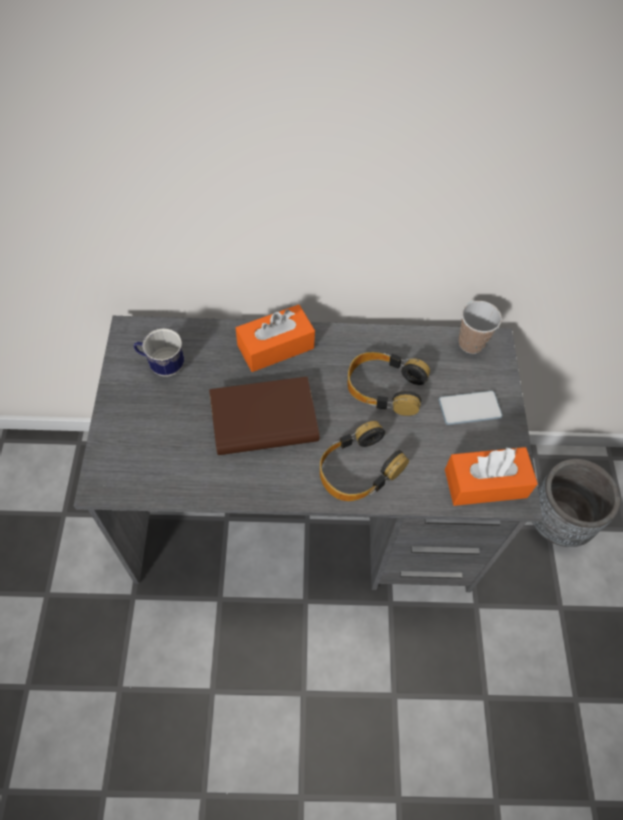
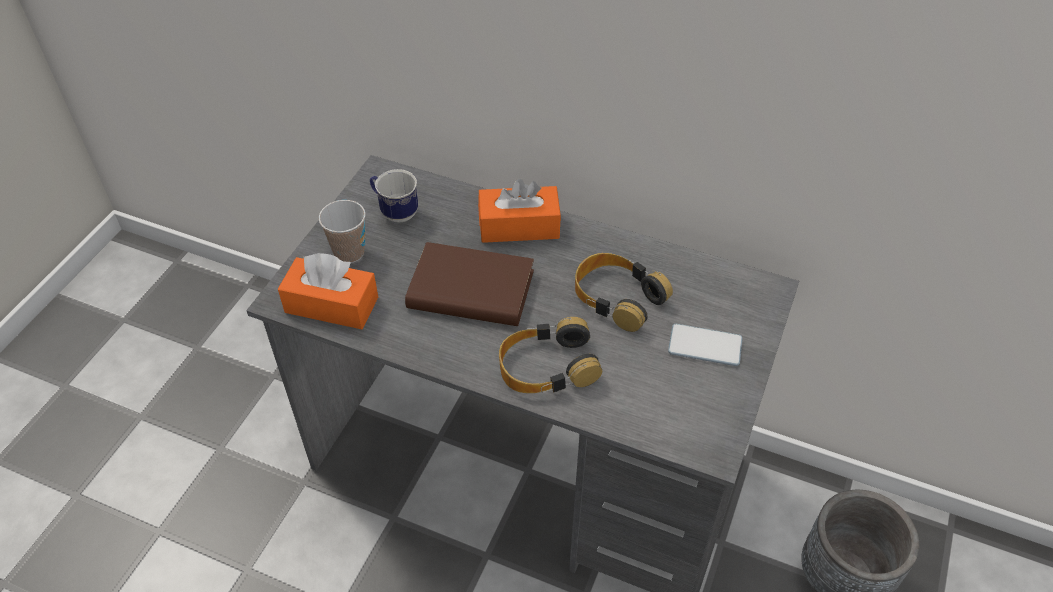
camera: 25 degrees right, 10 degrees down
(471, 343) = (741, 282): cup -> cup (349, 252)
(485, 483) = (684, 425): orange tissue box -> orange tissue box (331, 305)

